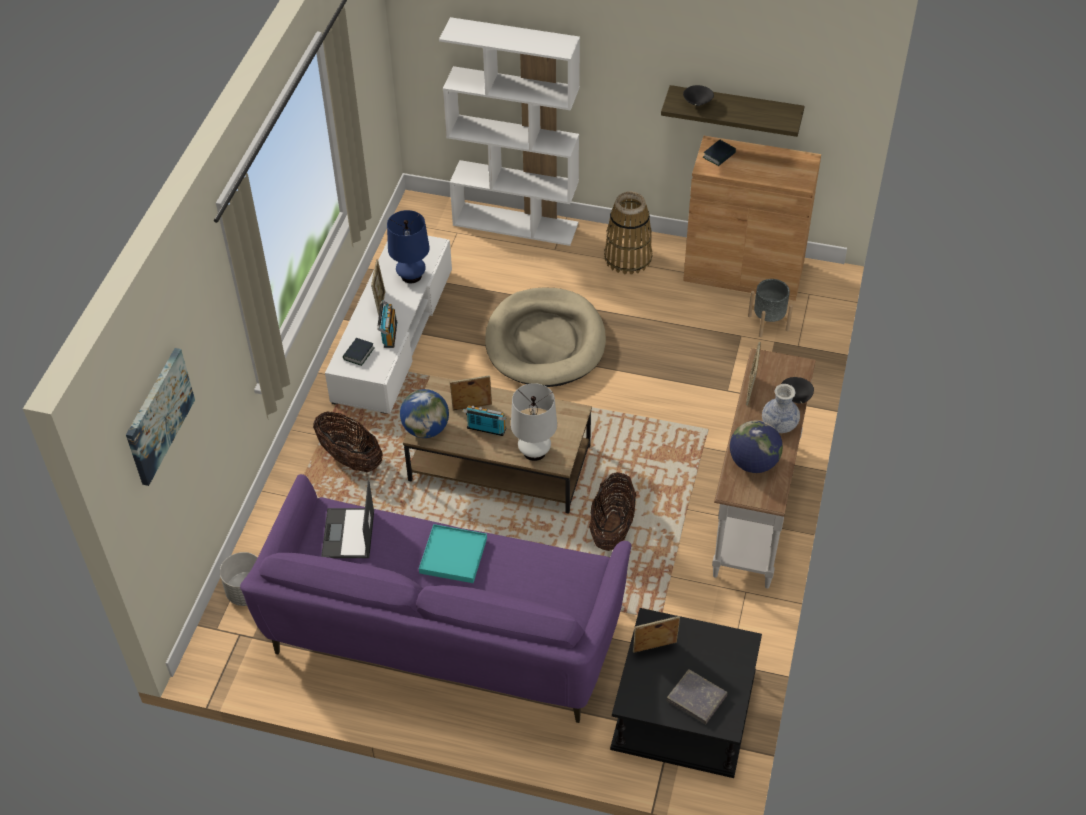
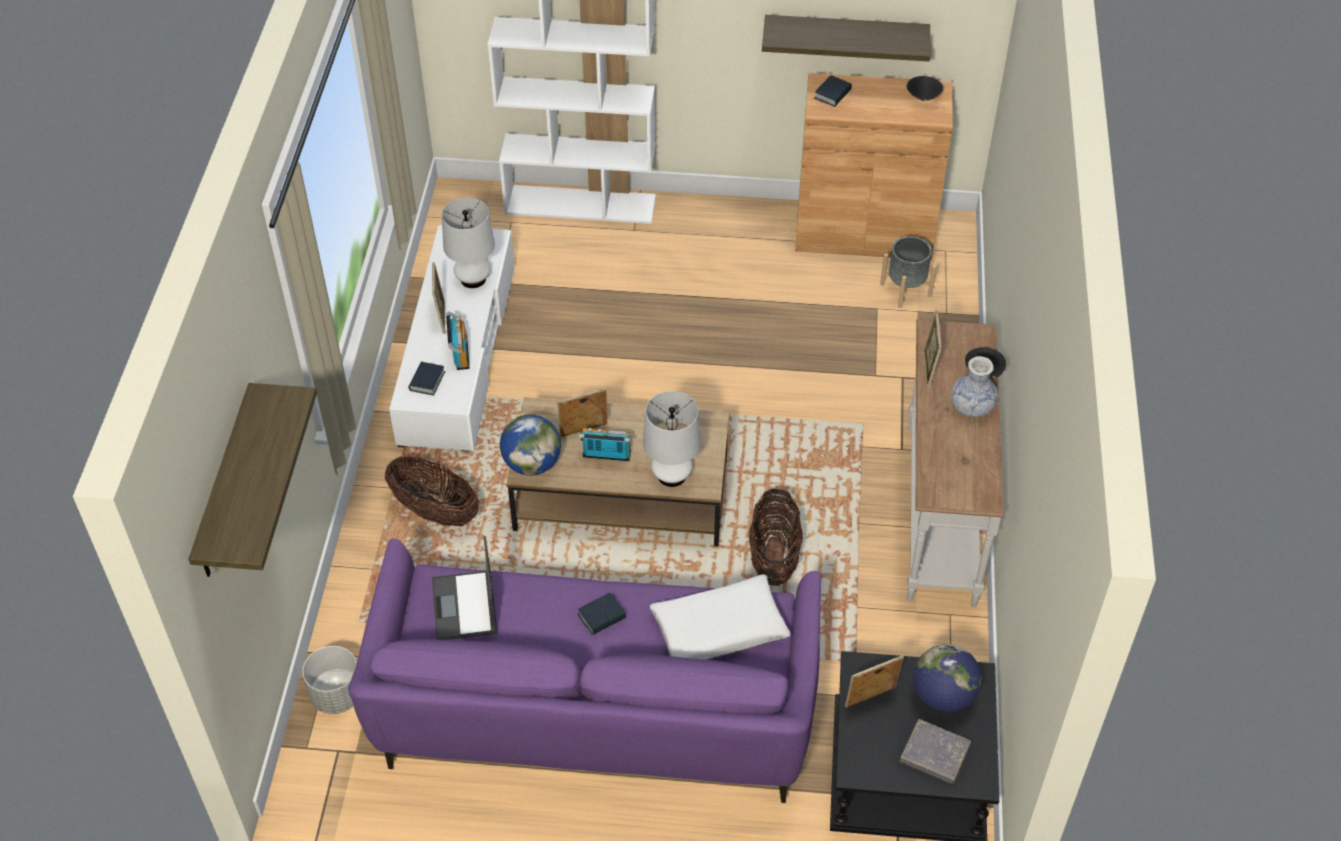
camera: 10 degrees left, 0 degrees up
(158, 415) = (225, 485): picture -> shelf
(411, 276) = (473, 279): blue table lamp -> white table lamp
(453, 556) = (602, 617): turquoise tray -> book
(544, 577) = (719, 628): none -> white pillow
(545, 342) = (645, 341): beige dog bed -> none
(628, 258) = (724, 231): basket -> none
(697, 104) = (803, 34): black bowl -> black bowl (923, 98)
(753, 463) = (952, 457): globe -> globe (943, 696)

